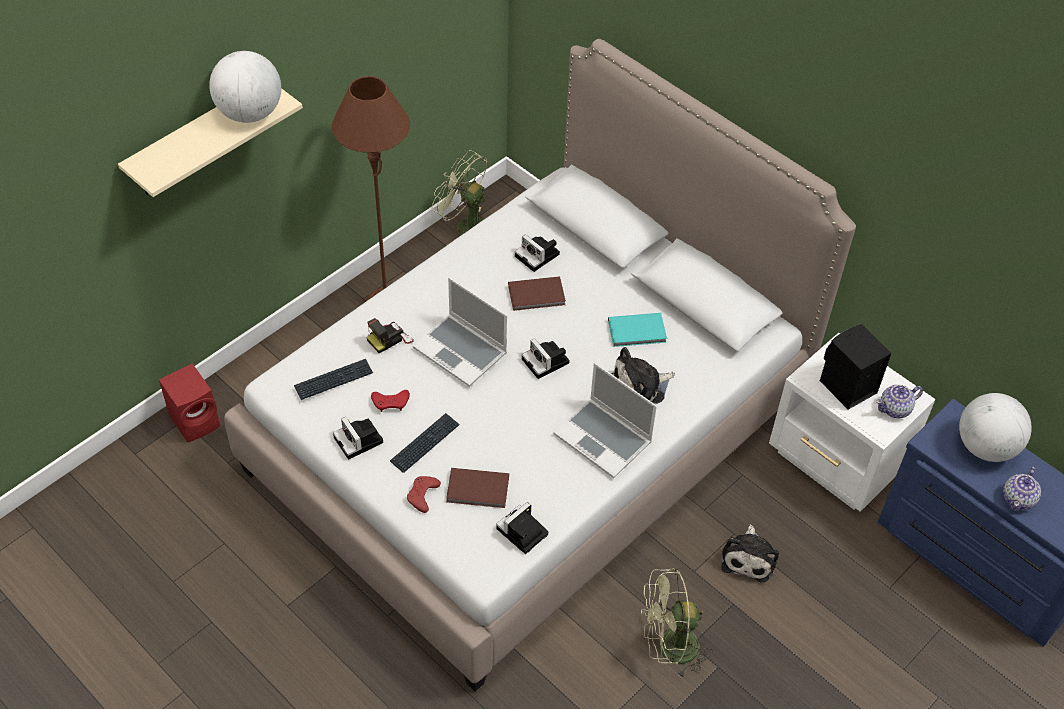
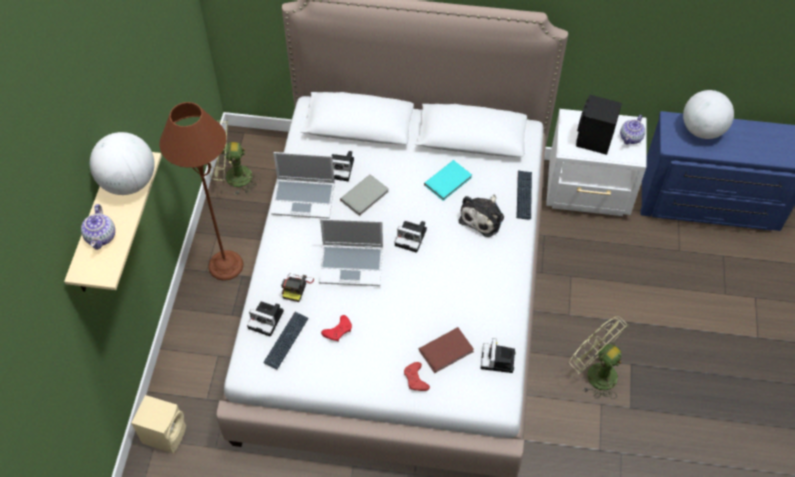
camera: 35 degrees left, 5 degrees up
(196, 420) = (165, 433): red speaker -> beige speaker
(360, 441) = (342, 370): camera -> camera (267, 319)
(425, 443) = (385, 343): keyboard -> keyboard (524, 195)
(537, 296) = (365, 196): brown book -> grey book
(604, 439) = (492, 265): laptop -> laptop (304, 198)
(668, 648) = (595, 372): green fan -> green fan turned 90 degrees clockwise
(749, 557) = (591, 285): plush toy -> none
(1018, 499) = (744, 150): teapot -> teapot (101, 236)

